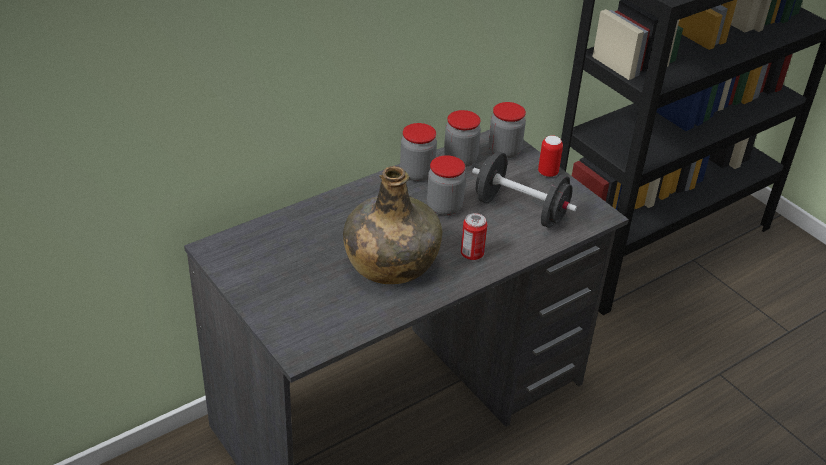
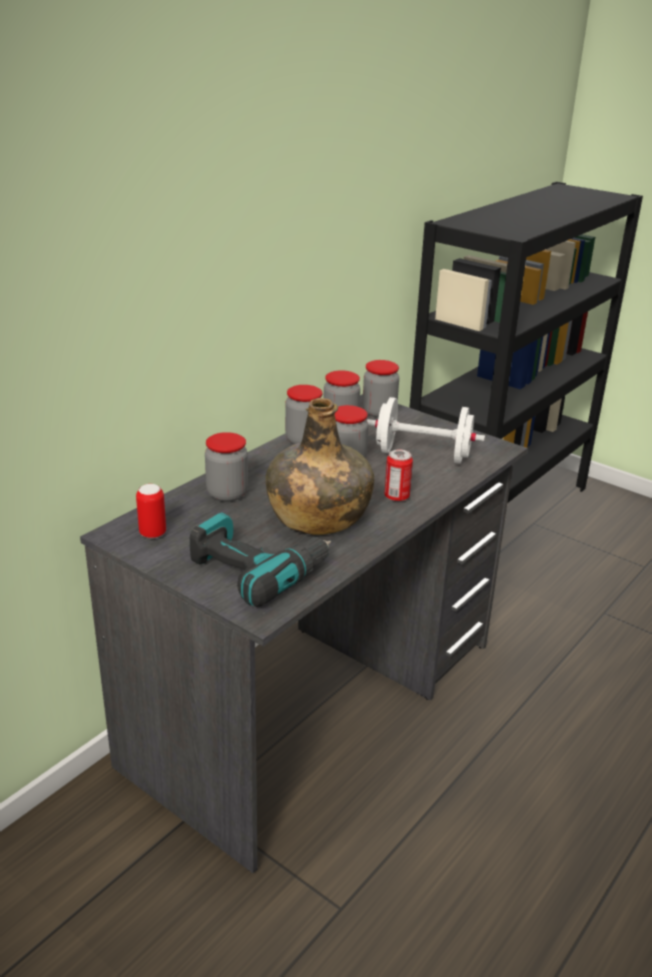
camera: 15 degrees left, 10 degrees down
(315, 308) = (257, 569): none -> power drill
(322, 223) = (227, 494): none -> jar
(520, 210) = (422, 455): black dumbbell -> white dumbbell
(548, 173) = (430, 423): can -> can (152, 533)

